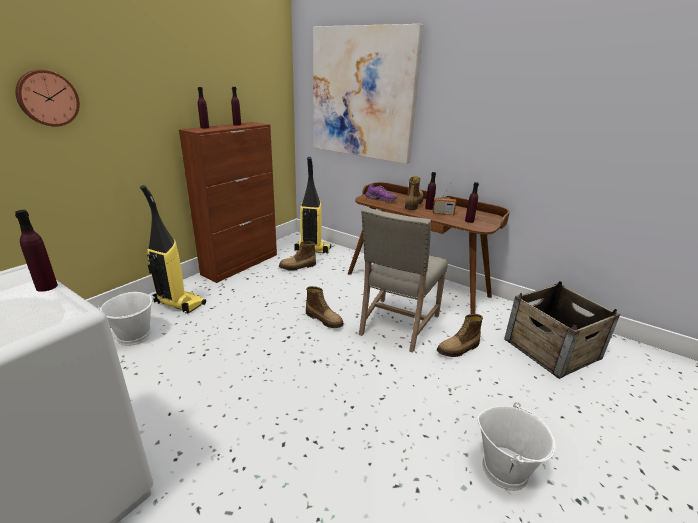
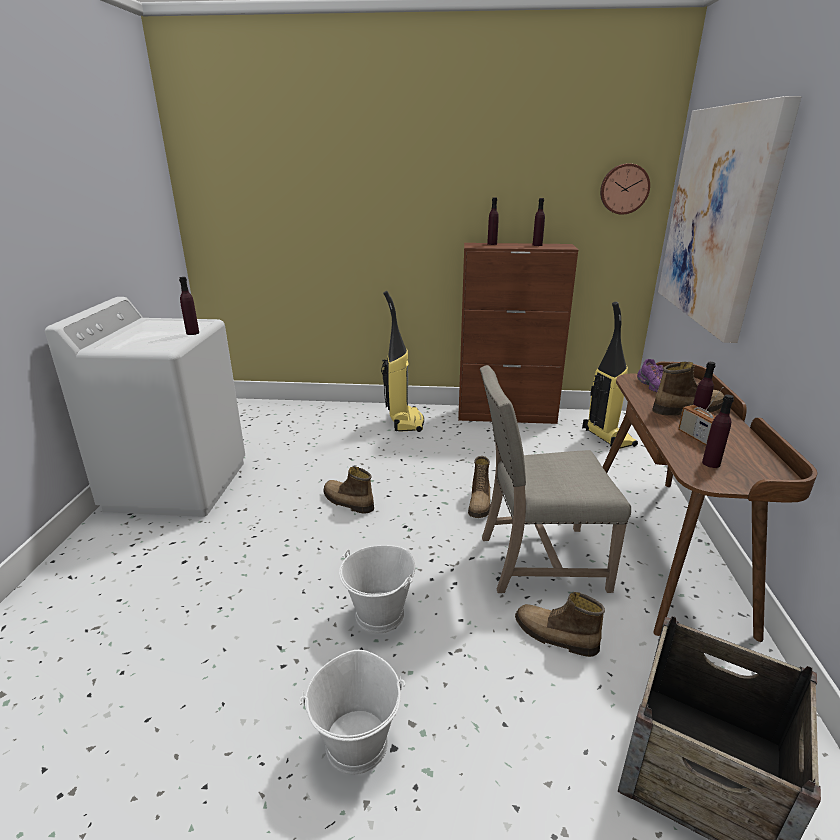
camera: 60 degrees right, 0 degrees up
(47, 98) = (349, 203): wall clock -> wall clock (624, 189)
(135, 336) = (345, 427): white bucket -> white bucket (380, 615)
(298, 267) = (555, 445): boot -> boot (347, 502)

